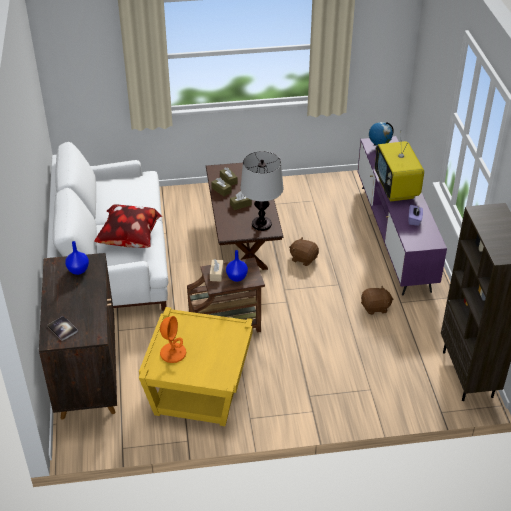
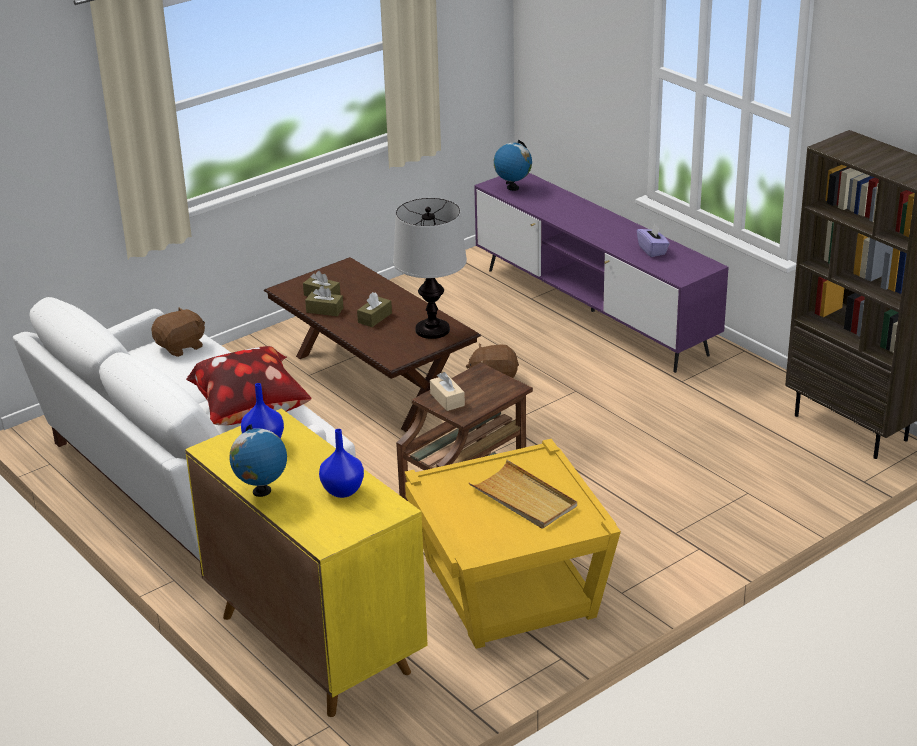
camera: 30 degrees left, 10 degrees down
(51, 298) = (261, 491): none -> globe
(62, 329) = (327, 520): book -> none
(88, 375) = (313, 643): brown cabinet -> yellow cabinet
(173, 353) = (478, 522): orange table lamp -> none
(207, 349) = (523, 498): none -> beige tray
(236, 277) = (481, 393): blue vase -> blue vase (342, 491)
(375, 307) = (655, 399): brown plush toy -> brown plush toy (181, 347)
(396, 189) = (589, 224): television -> none

